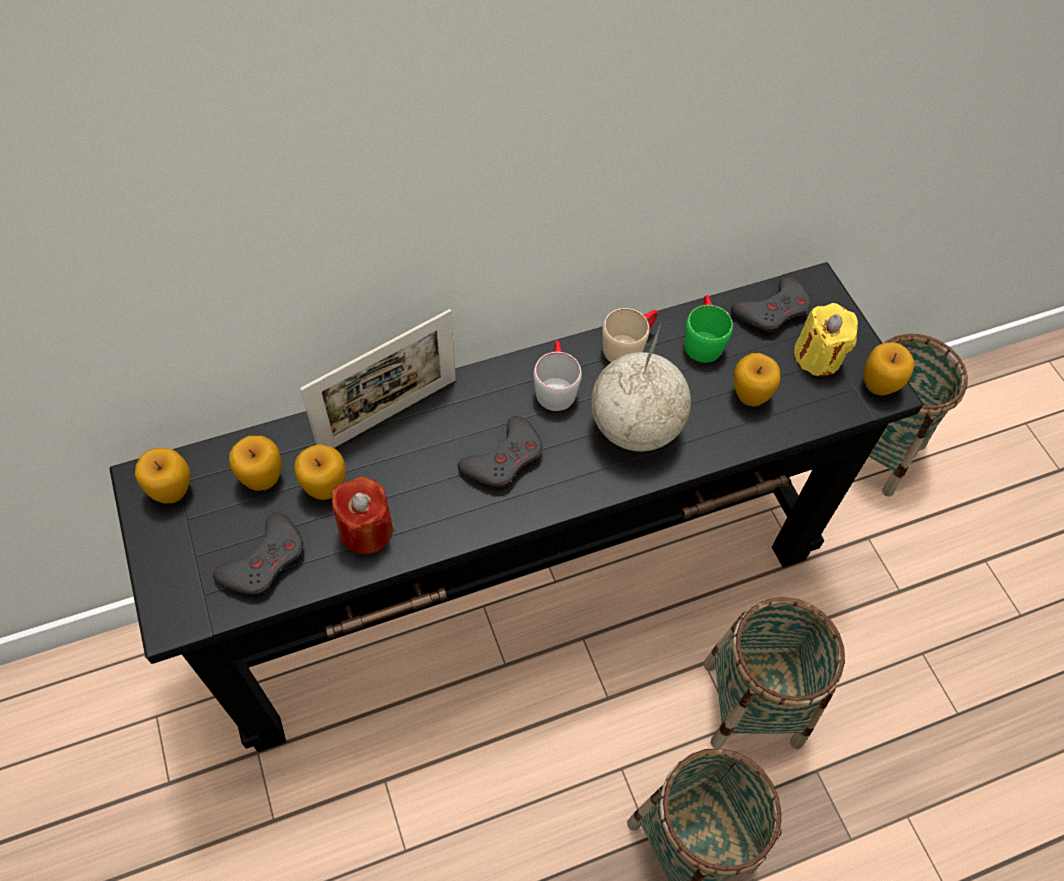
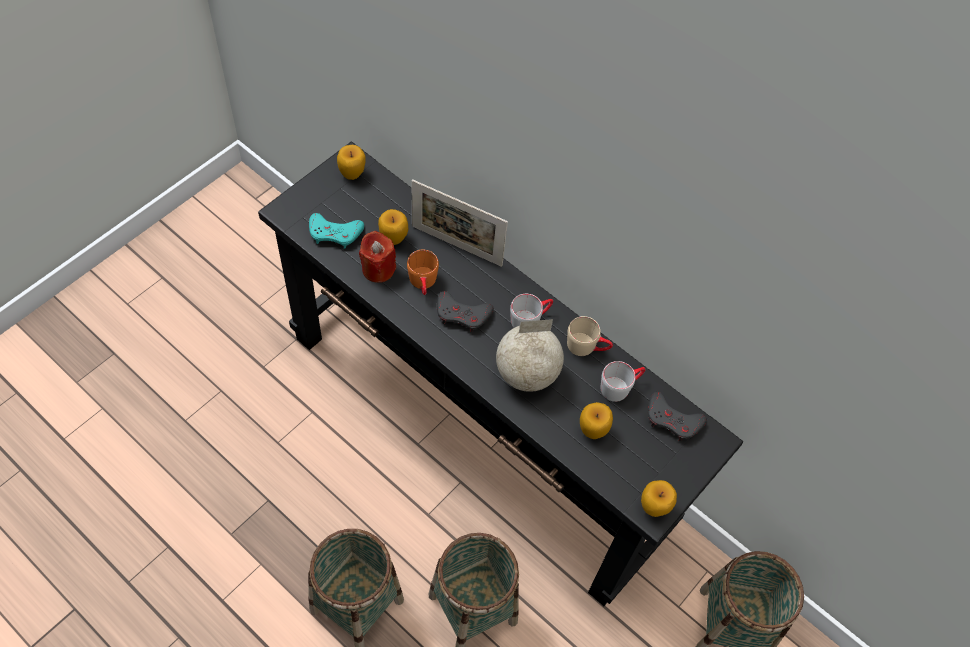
camera: 60 degrees right, 0 degrees up
(262, 478) = (382, 208): apple -> none
(265, 561) = (335, 233): grey game controller -> turquoise game controller
(426, 484) = (423, 284): none -> orange mug
(702, 339) = (620, 386): green mug -> grey mug
(817, 357) = (652, 461): yellow candle -> none

